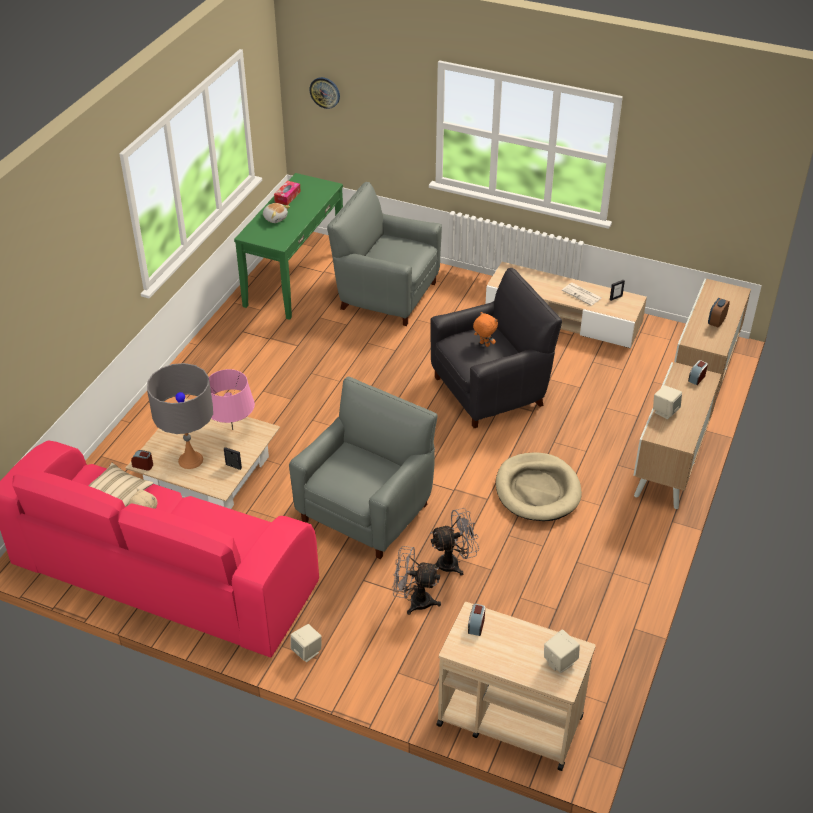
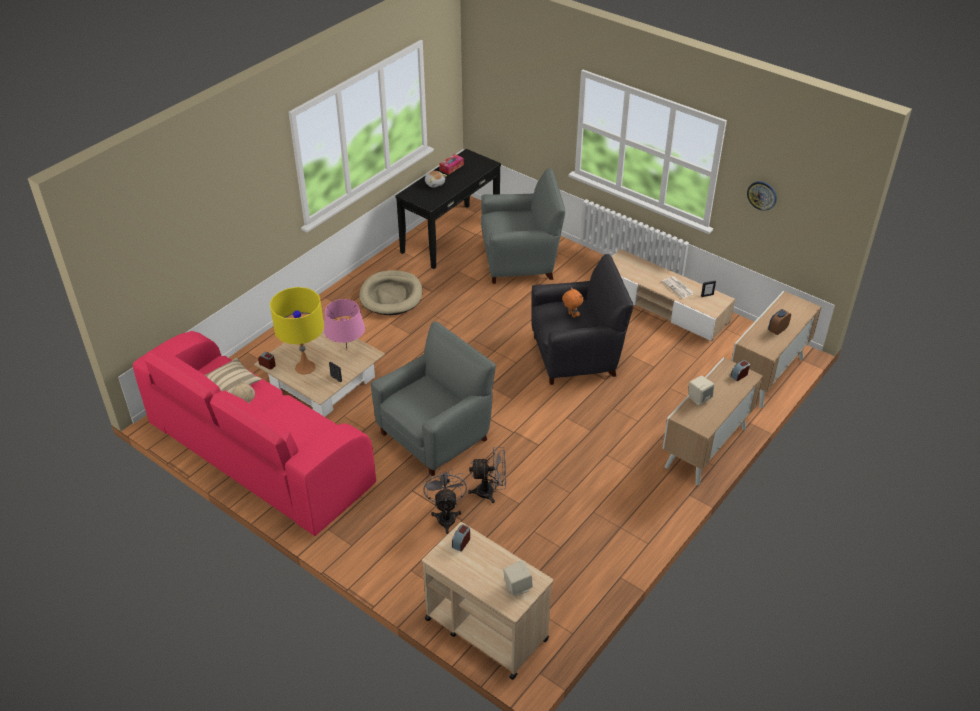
camera: 15 degrees right, 0 degrees up
(190, 460) = (305, 367): grey table lamp -> yellow table lamp
(294, 278) = (450, 235): green console table -> black console table
(307, 652) = (346, 538): beige speaker -> none
(325, 92) = (494, 84): wall clock -> wall clock (762, 195)
(386, 295) = (520, 261): grey armchair -> grey armchair turned 135 degrees clockwise
(414, 601) = (446, 516): grey fan -> grey fan turned 60 degrees clockwise
(537, 490) = (583, 446): beige dog bed -> beige dog bed (391, 295)

